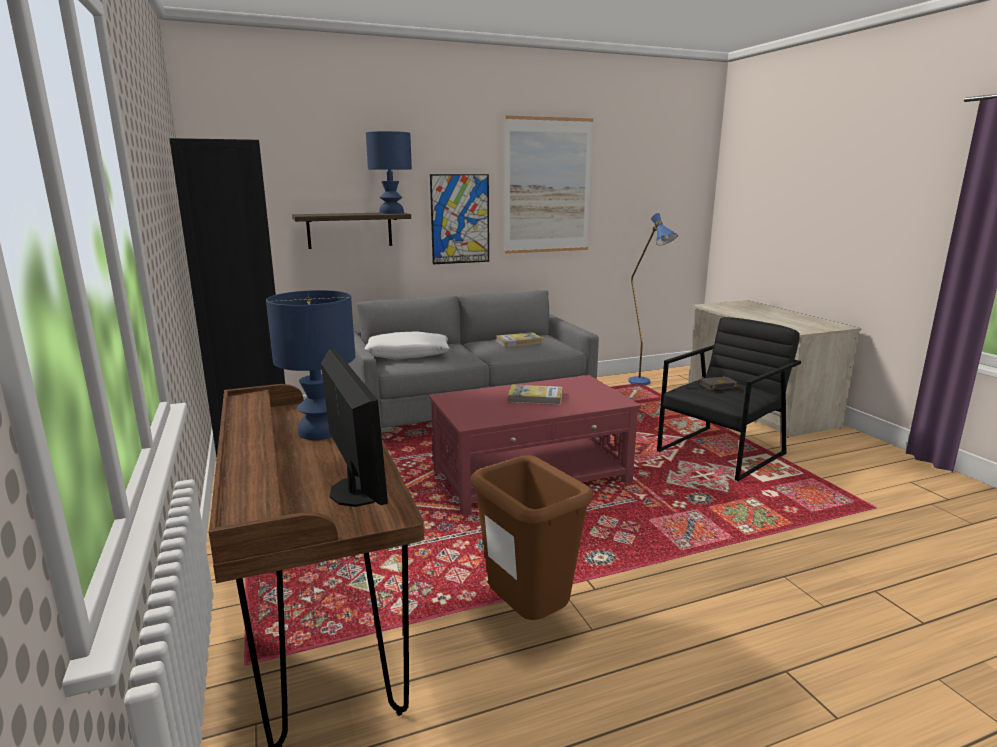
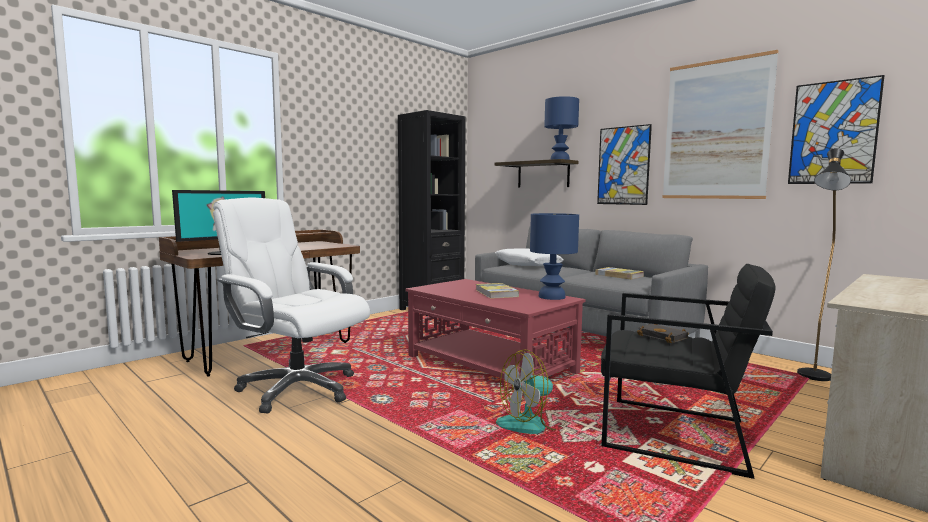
camera: 65 degrees right, 10 degrees down
(322, 431) = (300, 246): blue table lamp -> blue table lamp (552, 297)
(527, 617) = (297, 389): brown trash can -> white office chair
(626, 195) = (833, 132): none -> picture
(644, 384) = (814, 379): blue floor lamp -> black floor lamp
(689, 496) = (531, 424): none -> fan

